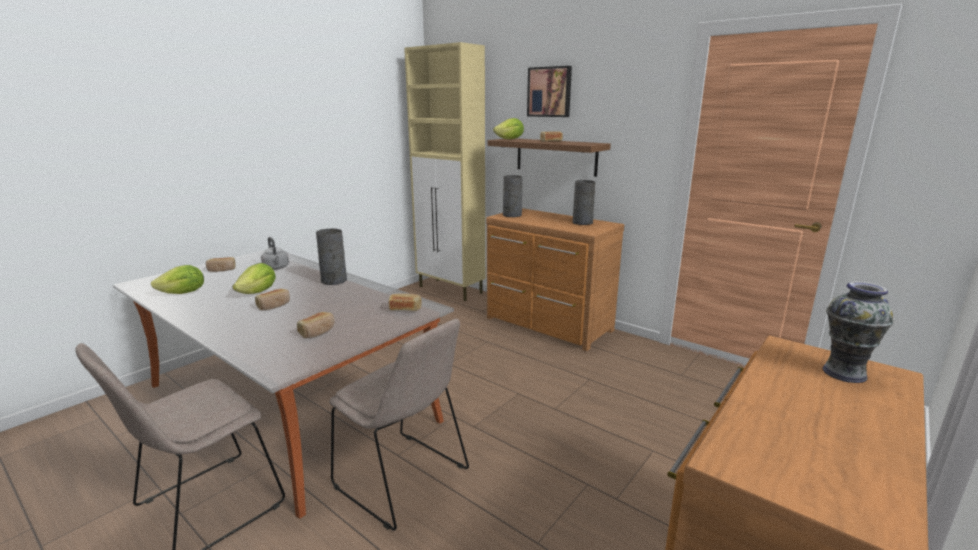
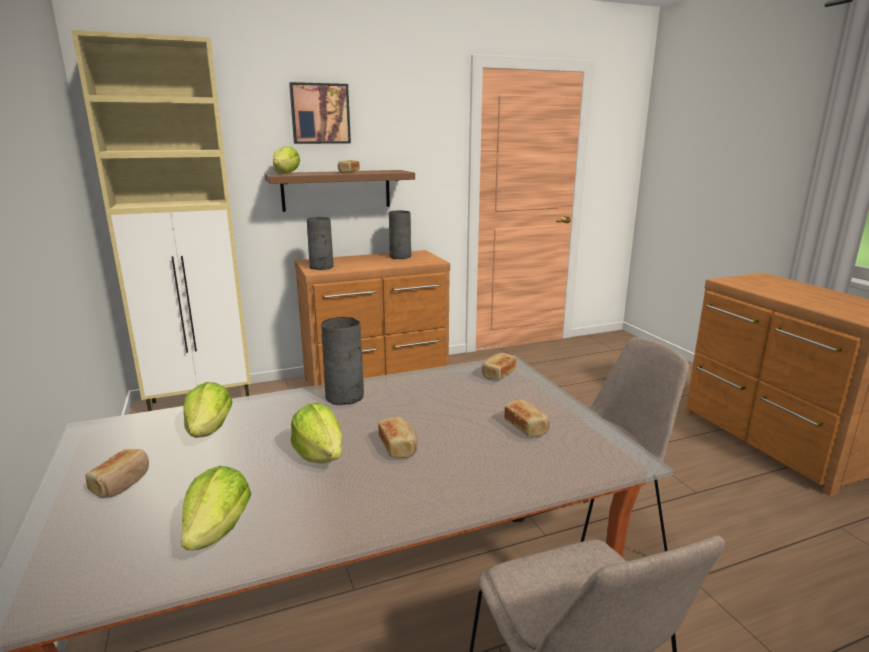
camera: 60 degrees left, 0 degrees up
(276, 268) = (209, 430): grey kettle -> lettuce
(844, 373) = (763, 281): vase -> none

